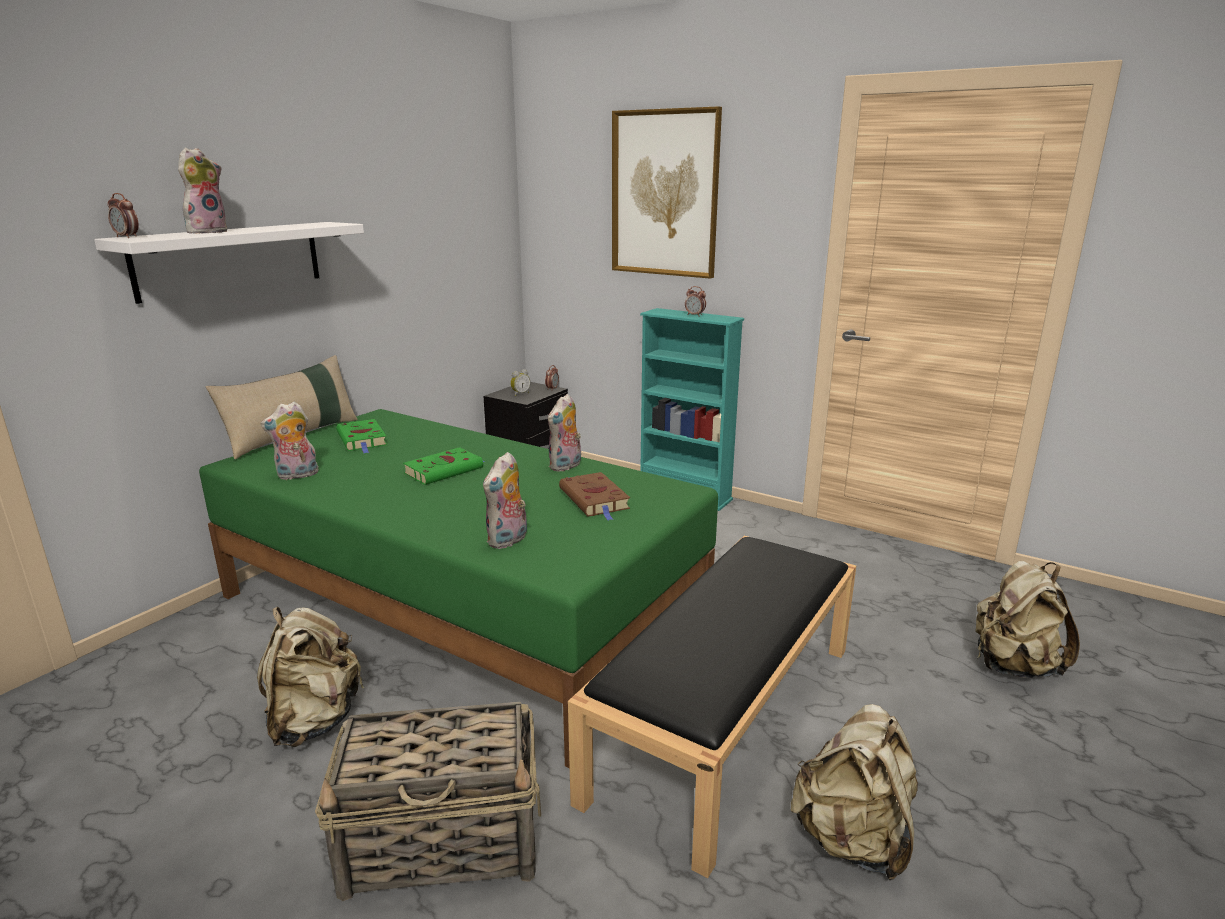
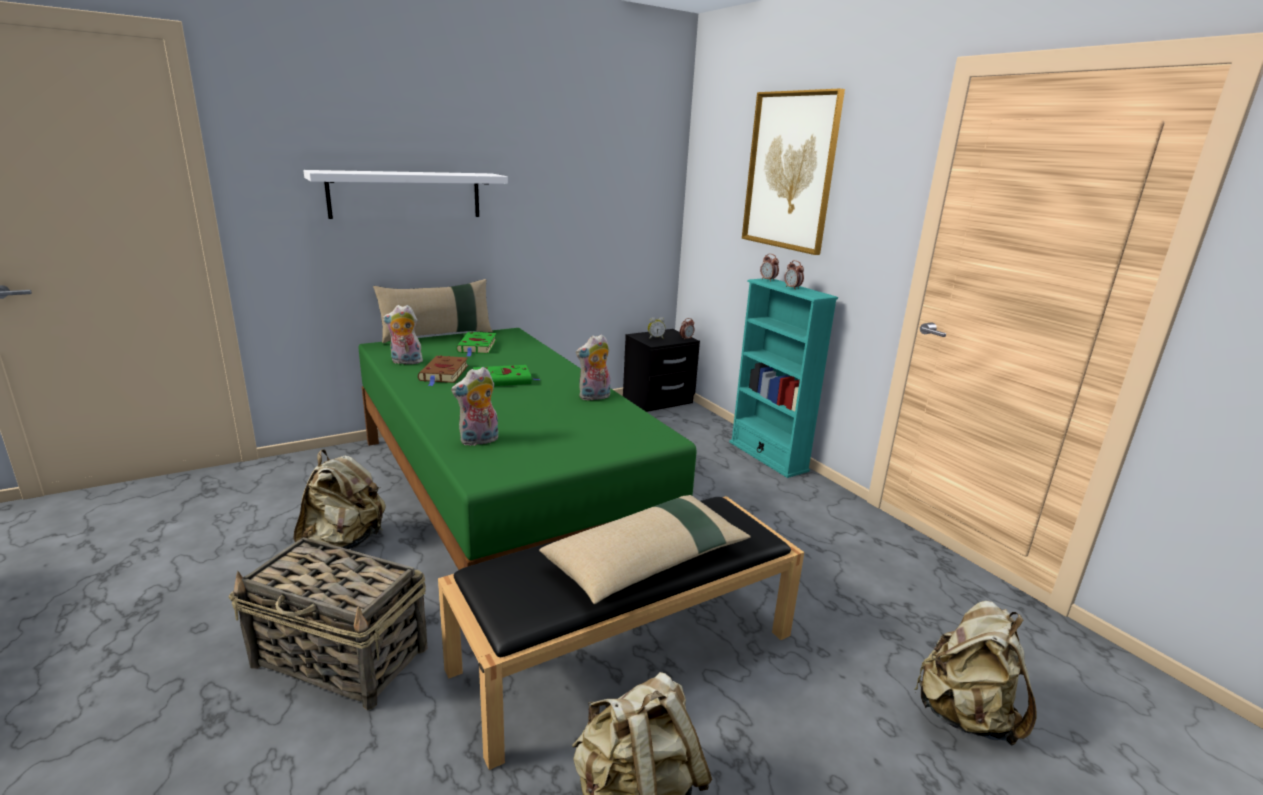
camera: 25 degrees right, 0 degrees up
(127, 237) = (322, 170): alarm clock -> alarm clock (768, 280)
(207, 232) = (382, 172): plush toy -> none
(595, 500) = (582, 428): brown book -> brown book (444, 374)
(756, 613) = (647, 560): none -> beige pillow

